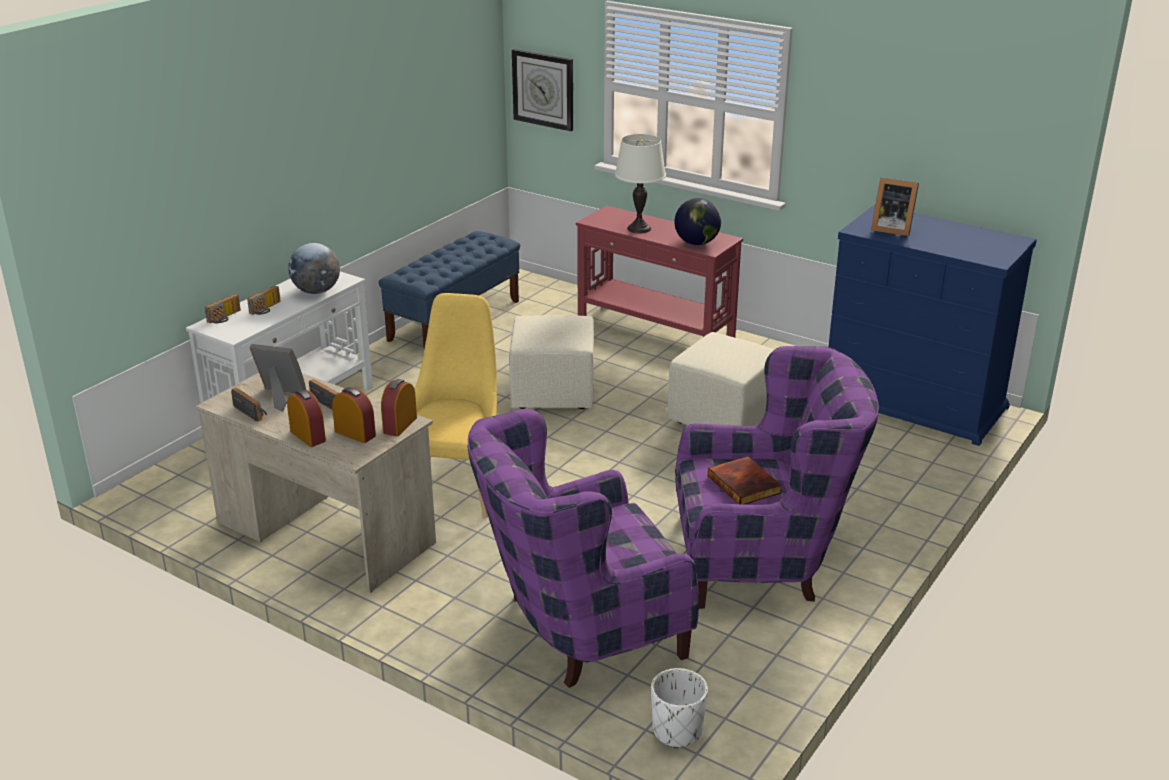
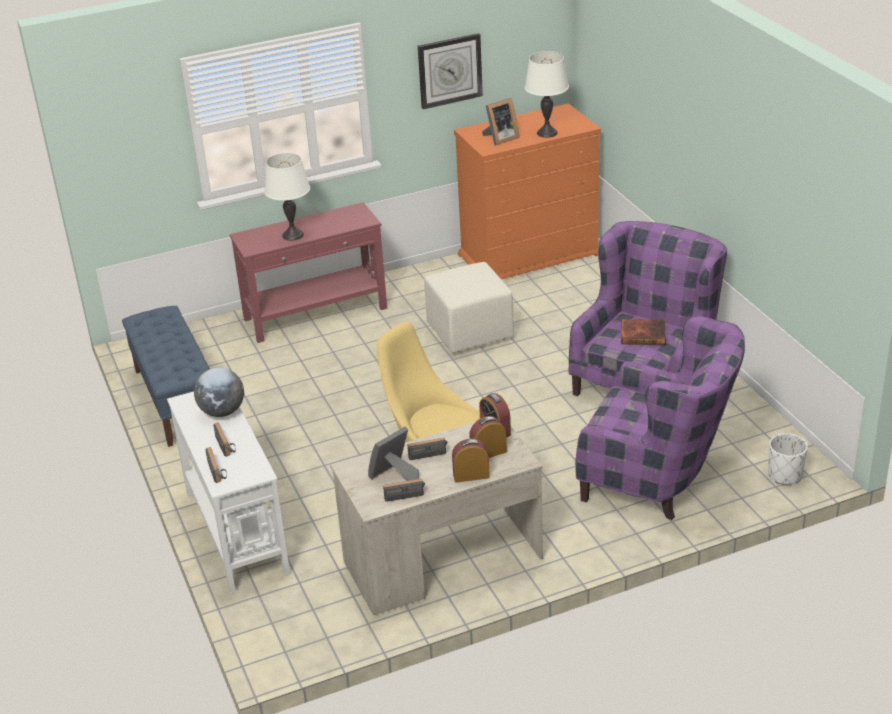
camera: 55 degrees left, 5 degrees up
(543, 89) = (124, 162): wall clock -> wall clock (449, 70)
(553, 393) = (355, 391): beige ottoman -> none
(577, 629) = (658, 479): purple armchair -> purple armchair turned 75 degrees counterclockwise
(697, 243) = (349, 221): globe -> none
(914, 403) = (529, 255): blue dresser -> orange dresser
(945, 246) = (547, 133): none -> white table lamp

